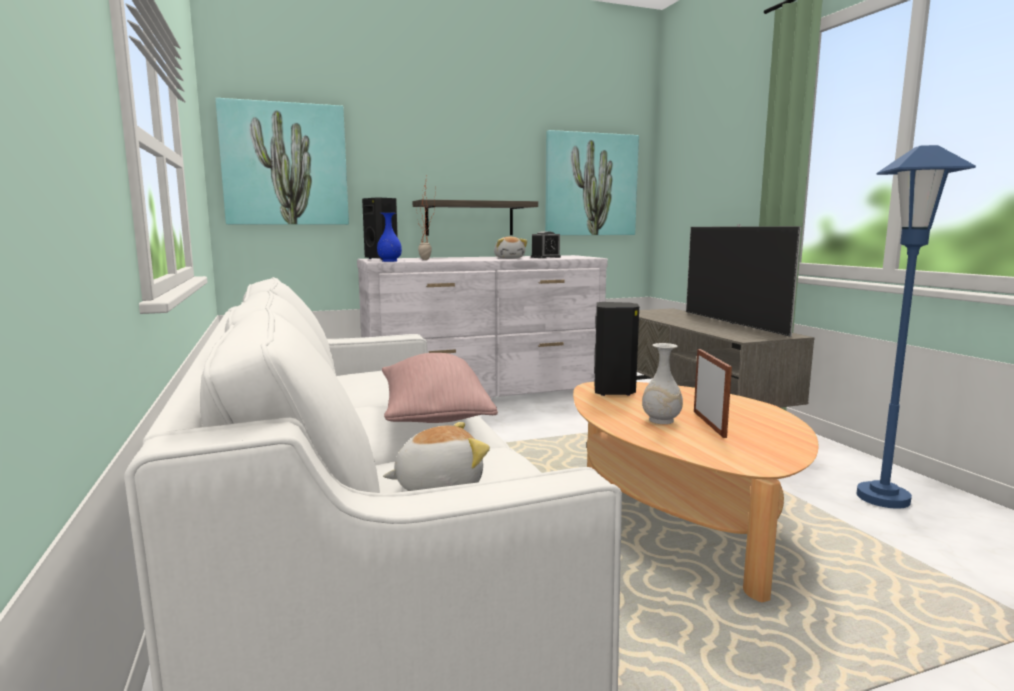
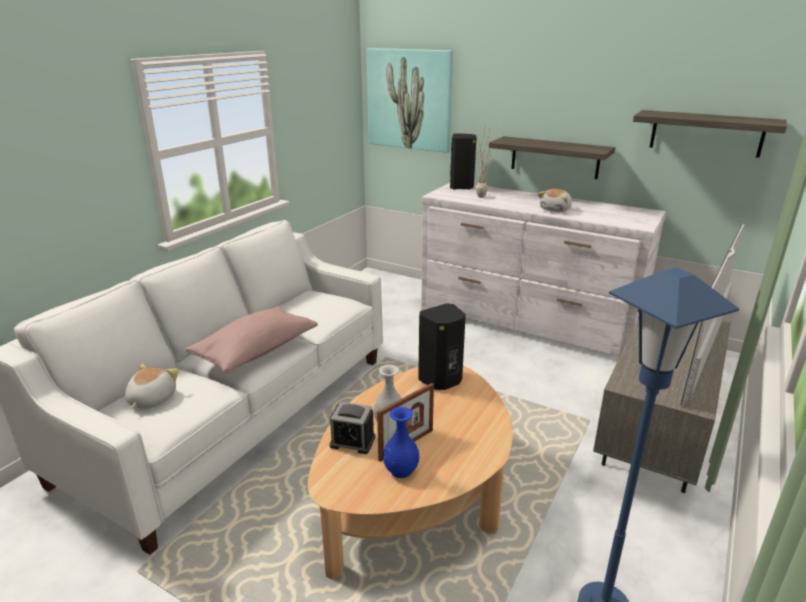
camera: 50 degrees right, 15 degrees up
(389, 261) = (444, 196): blue vase -> blue vase (401, 470)
(438, 485) = (151, 399): plush toy -> plush toy turned 105 degrees counterclockwise
(545, 257) = (599, 214): alarm clock -> alarm clock (352, 441)
(590, 185) = (706, 133): picture -> shelf

